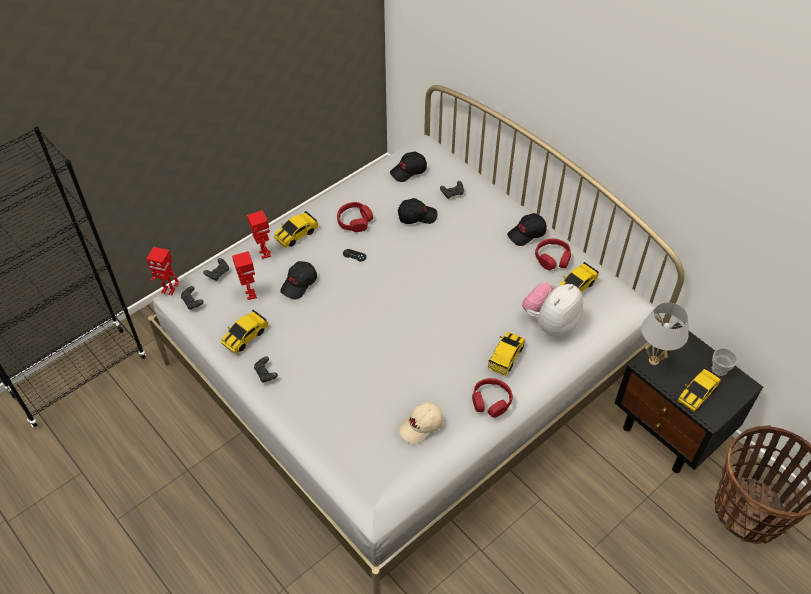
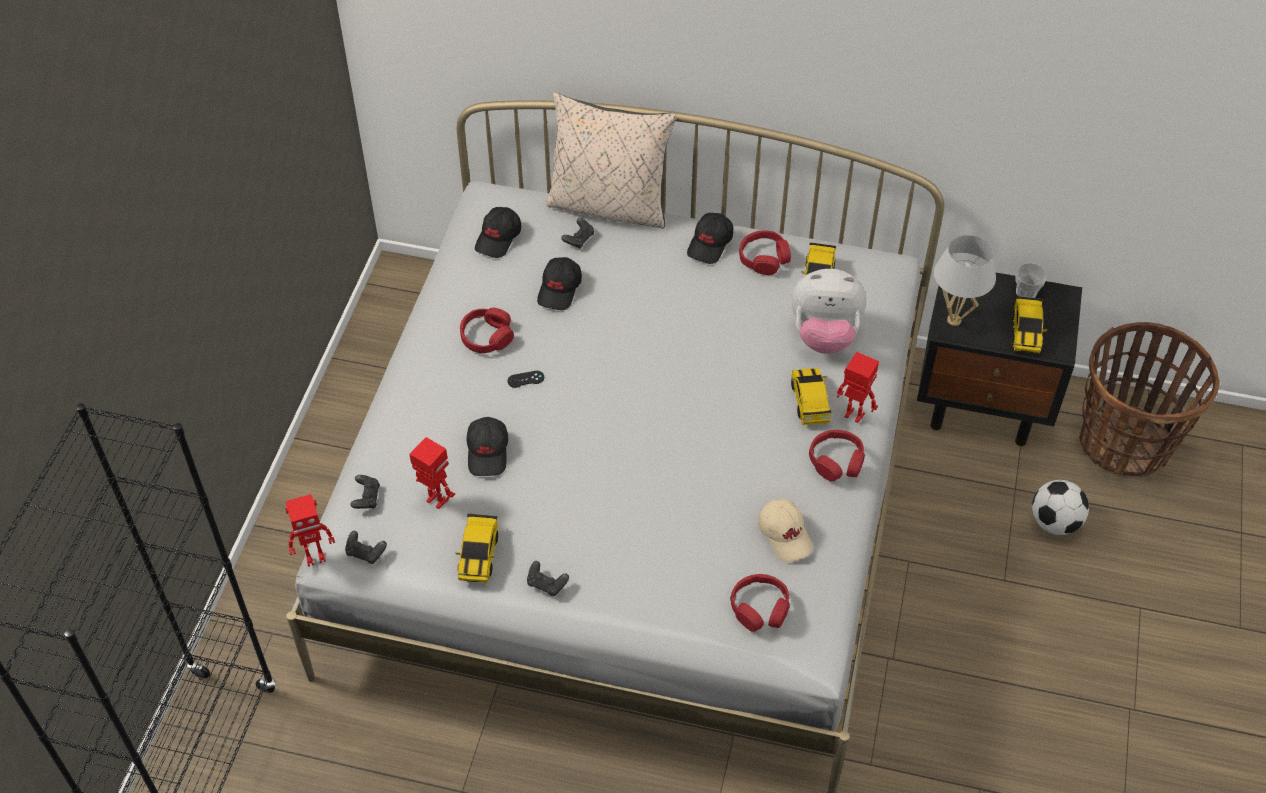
camera: 35 degrees left, 0 degrees up
(264, 254) = (406, 440): toy robot -> toy robot (853, 416)
(296, 234) = (426, 393): toy car -> none
(368, 459) = (760, 608): none -> red headphones
(417, 216) = (560, 290): black cap -> black cap turned 150 degrees clockwise
(421, 426) = (785, 535): beige cap -> beige cap turned 45 degrees counterclockwise
(488, 183) = (609, 206): none -> beige pillow
(550, 323) = (824, 335): plush toy -> plush toy turned 90 degrees counterclockwise
(657, 533) = (1054, 523): none -> football

